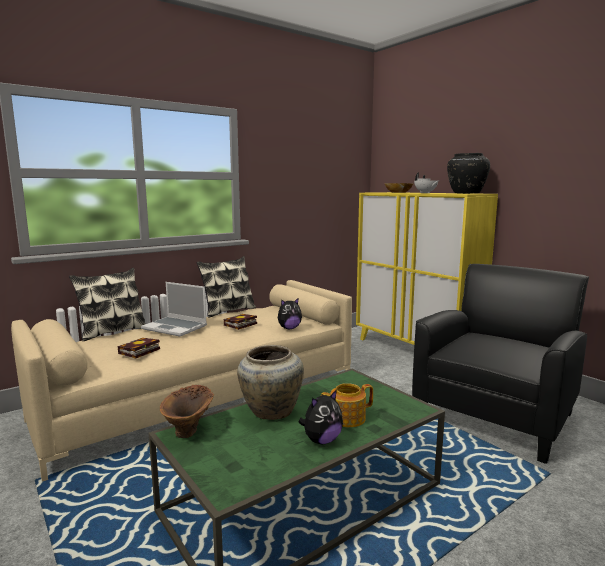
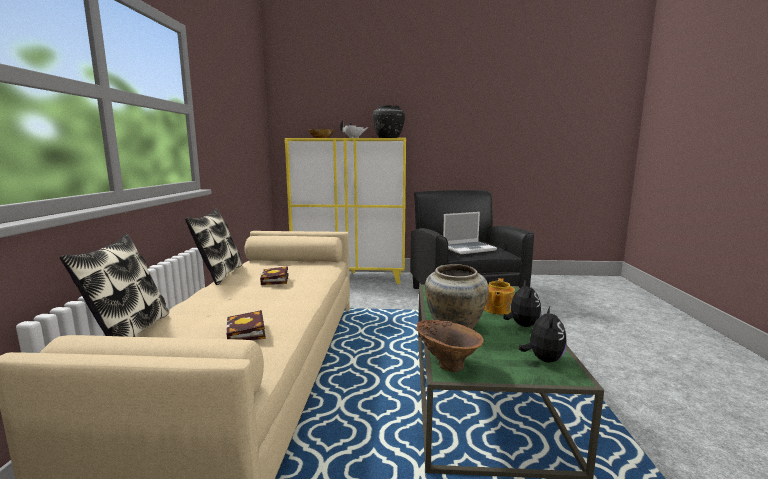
camera: 50 degrees left, 0 degrees up
(175, 327) = (215, 301): laptop -> laptop (469, 248)
(289, 328) = (322, 271): plush toy -> plush toy (543, 359)

